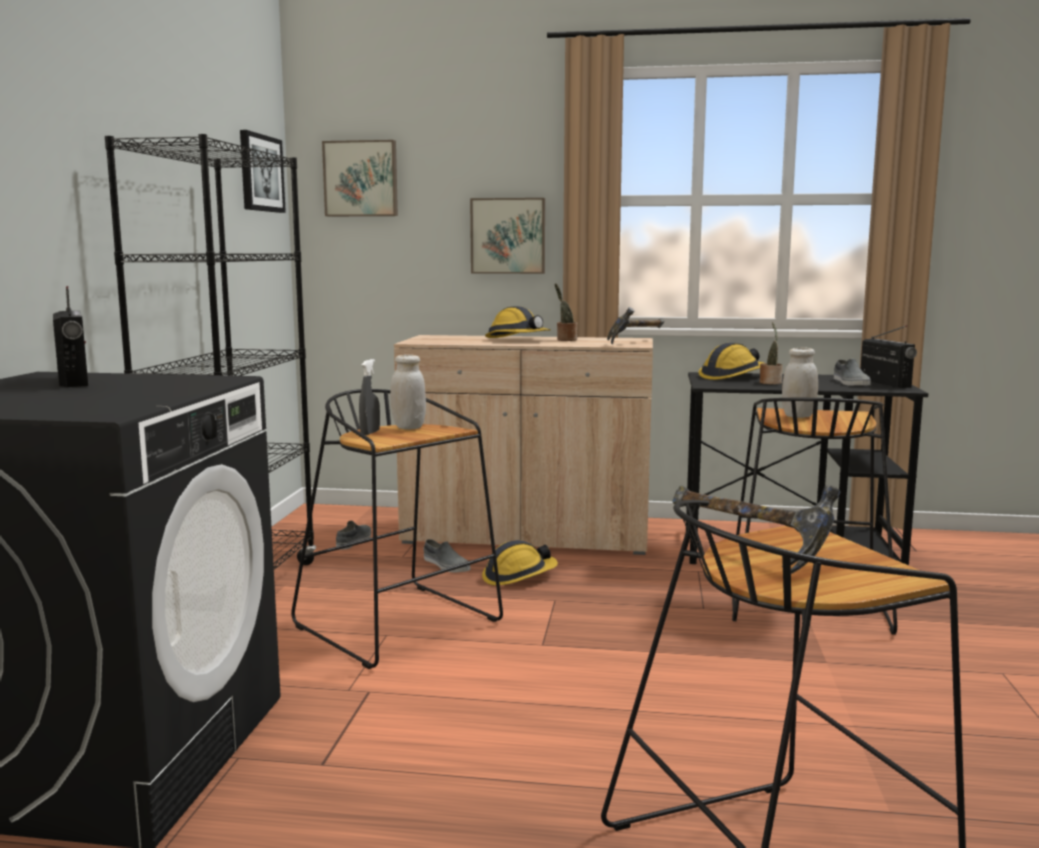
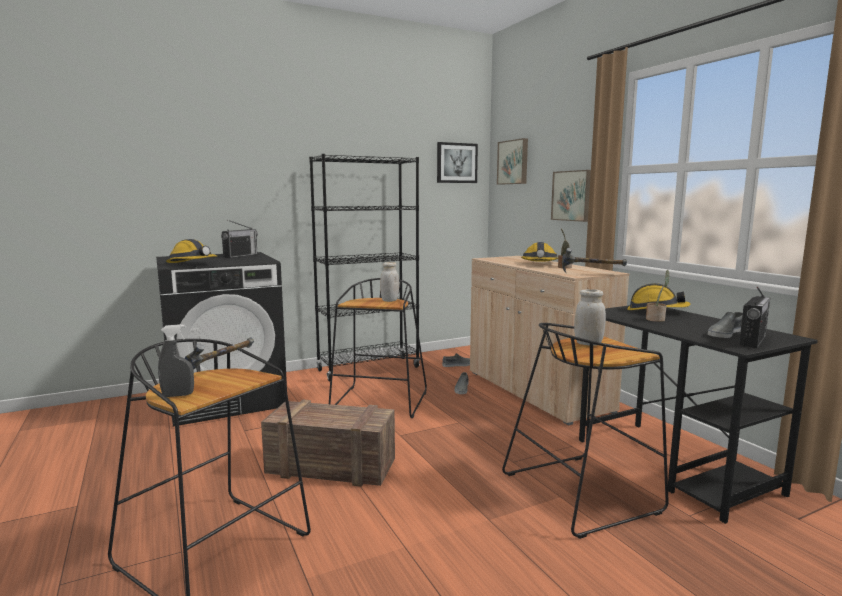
camera: 55 degrees right, 0 degrees up
(370, 433) = (369, 299): grey spray bottle -> grey spray bottle (178, 395)
(518, 576) = (475, 406): hard hat -> hard hat (192, 264)
(587, 717) = (333, 467): none -> crate

